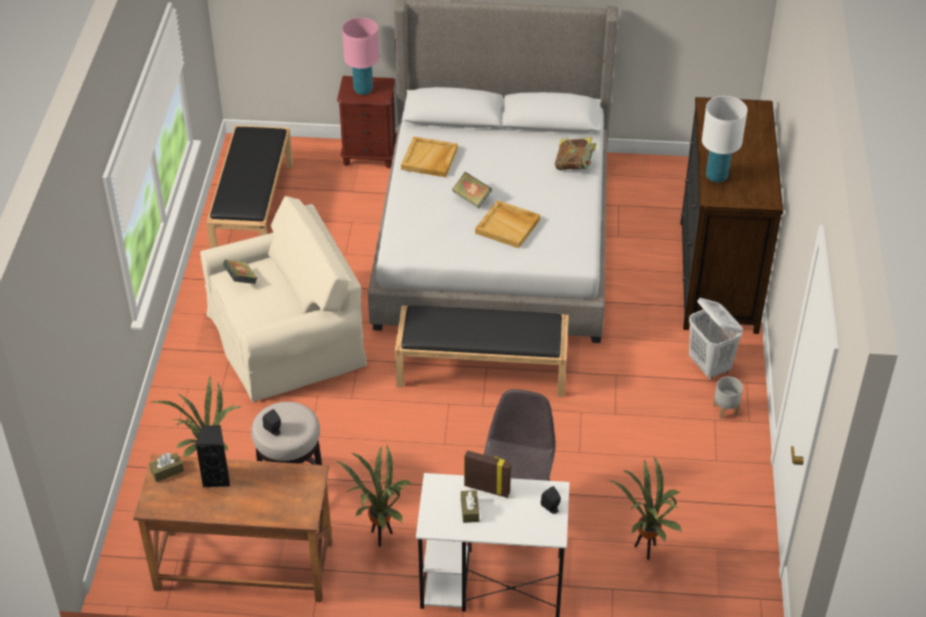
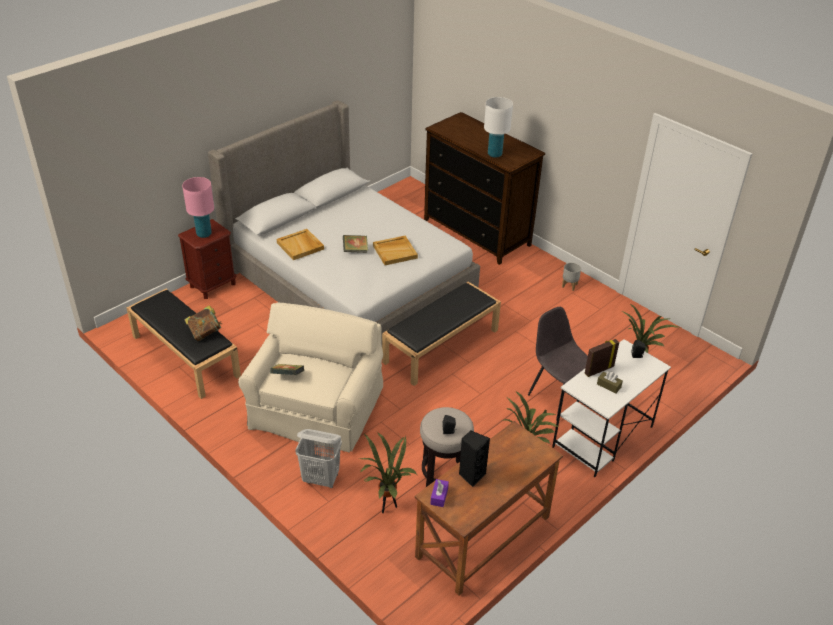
camera: 50 degrees left, 5 degrees down
(167, 471) = (439, 496): brown tissue box -> purple tissue box
(574, 166) = (380, 206): book -> book (205, 333)
(709, 366) = (534, 272): white laundry basket -> white laundry basket (321, 479)

